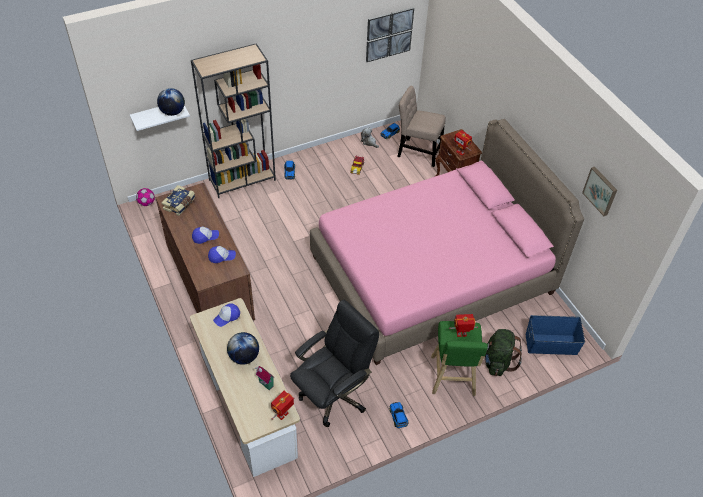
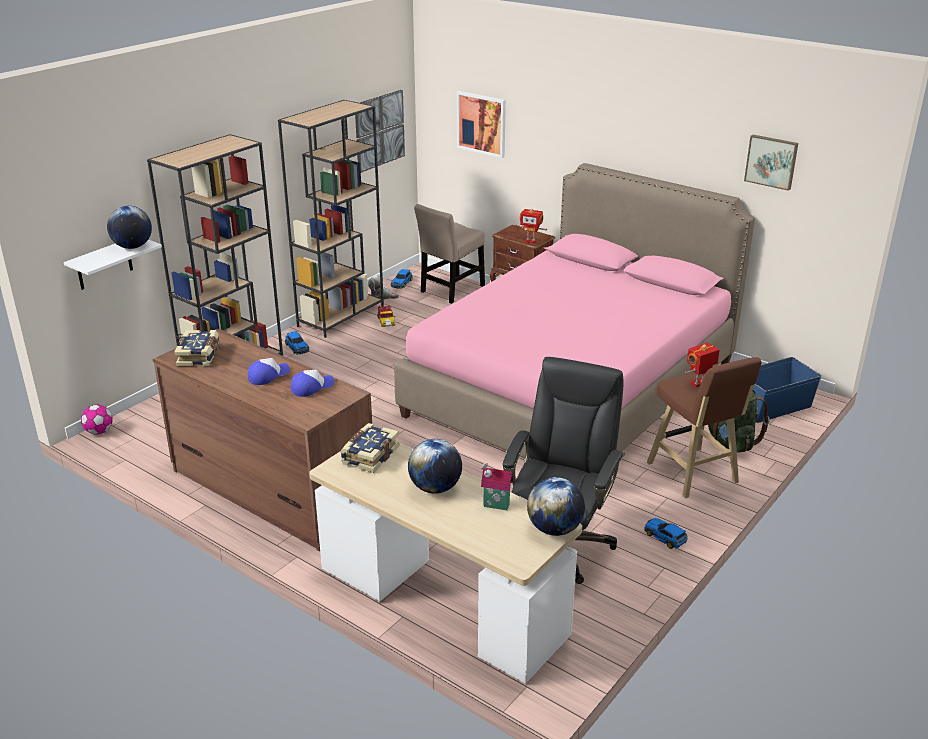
camera: 25 degrees left, 20 degrees down
(227, 317) = (369, 455): cap -> book
(283, 415) = (554, 529): toy robot -> globe
(332, 152) = (341, 316): none -> bookcase
(417, 152) = (451, 290): beige chair -> beige chair turned 45 degrees counterclockwise
(452, 378) = (694, 475): green stool -> brown stool
(457, 53) = (481, 123): none -> picture

